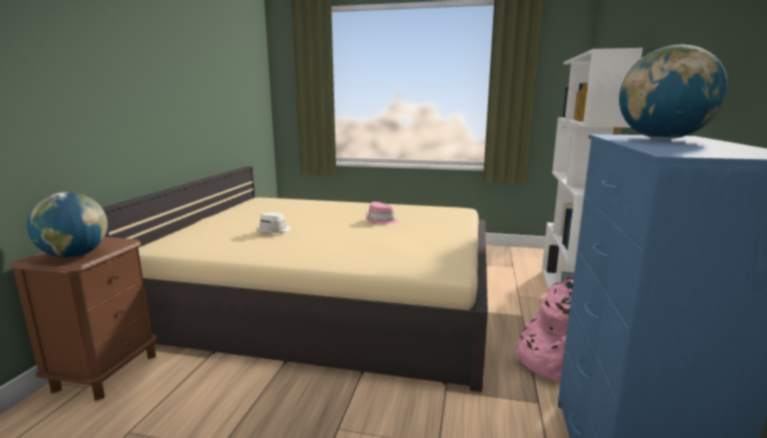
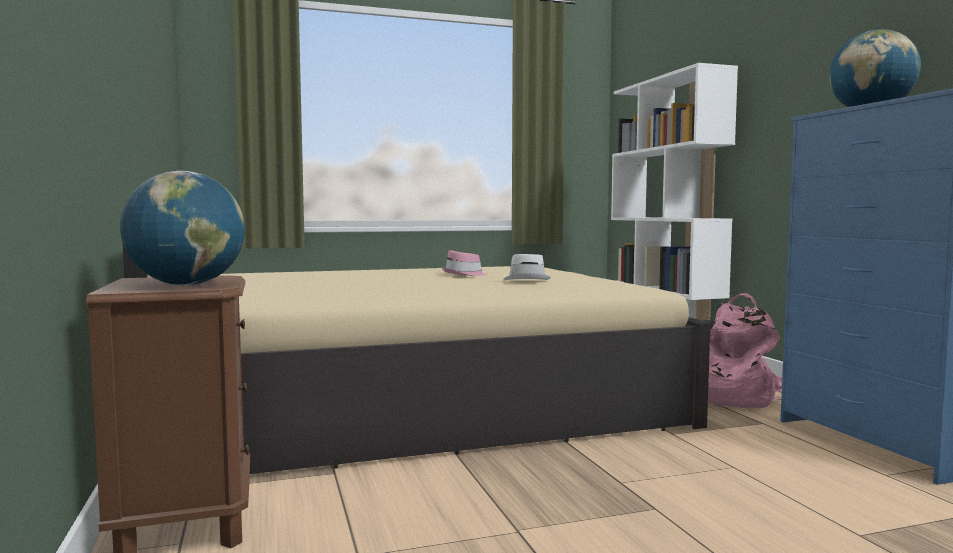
camera: 30 degrees left, 10 degrees down
(274, 230) = (348, 287): white hat -> white hat (526, 280)

